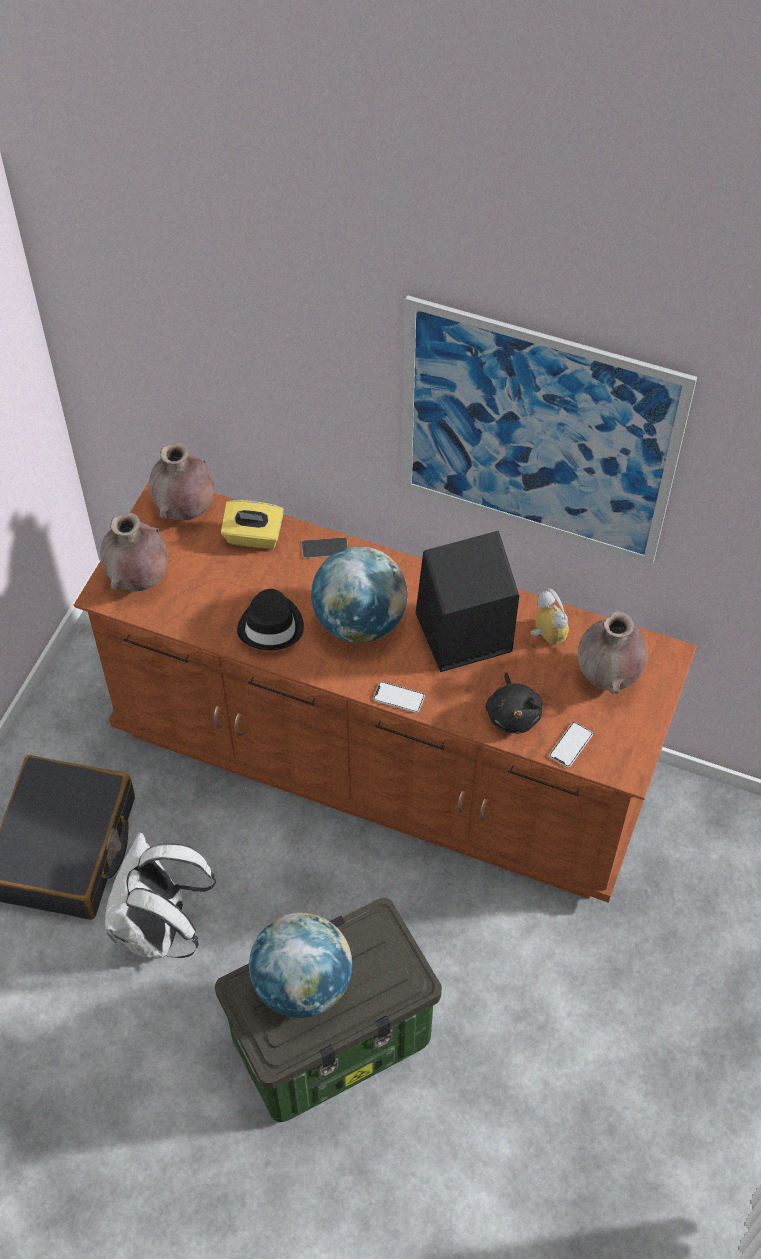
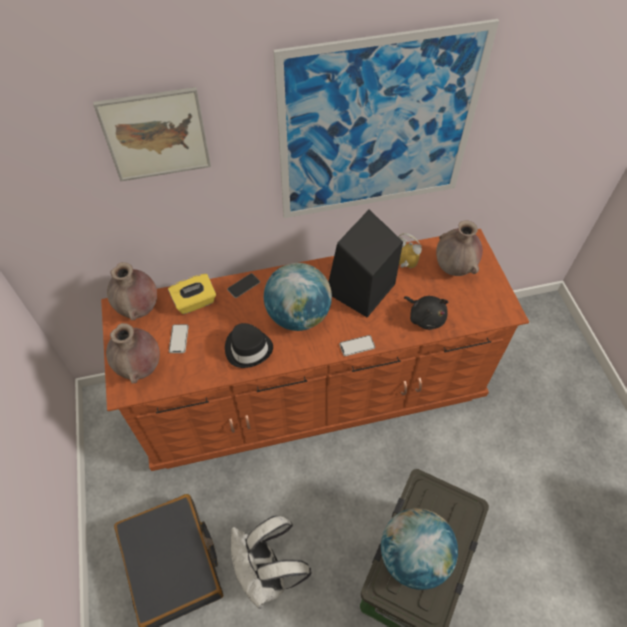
camera: 35 degrees left, 0 degrees up
(261, 322) = (156, 135): none -> picture
(570, 745) = (469, 316): phone -> phone (179, 339)

